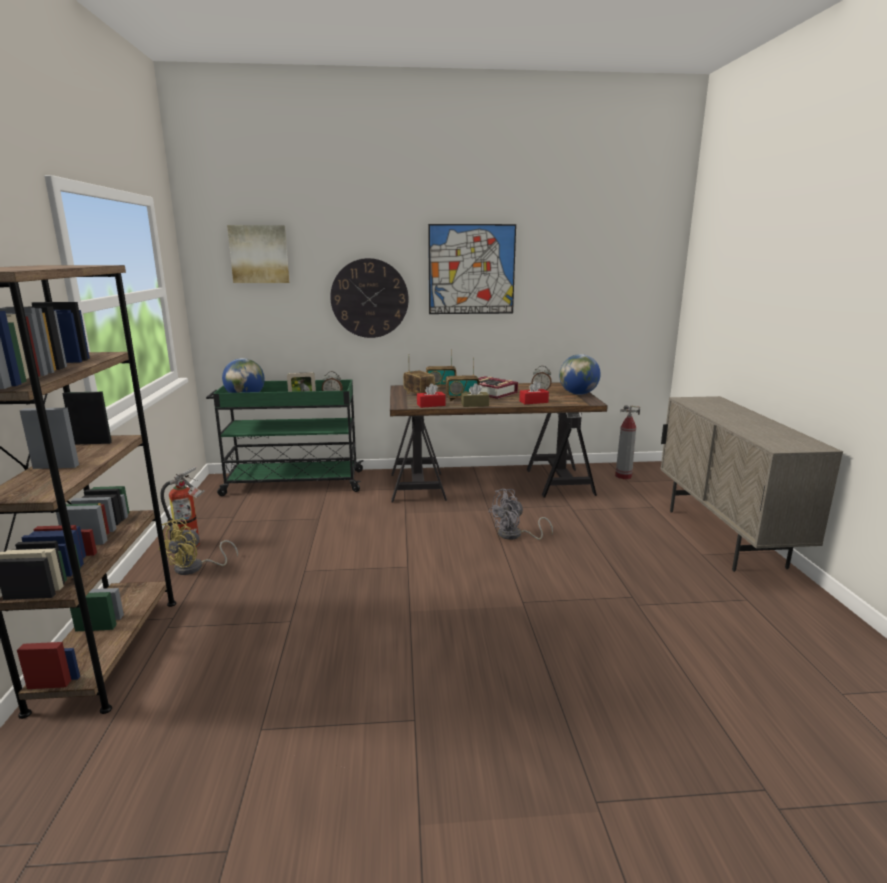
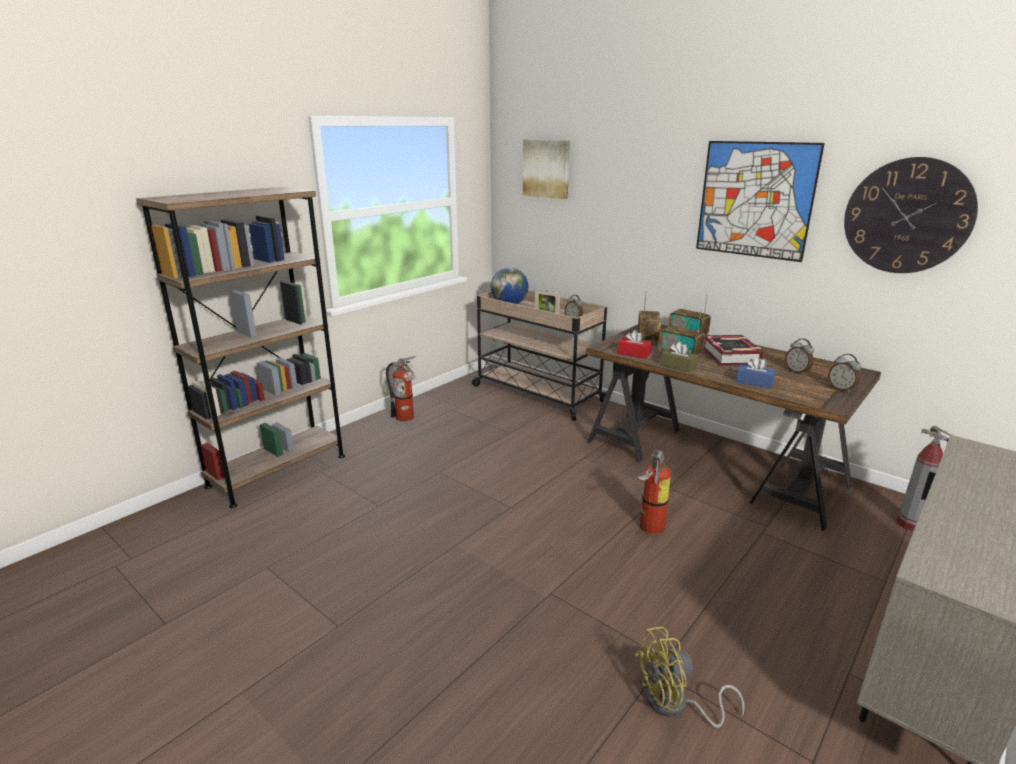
camera: 45 degrees right, 5 degrees up
(195, 568) = (385, 436): yellow fan -> yellow fan (675, 705)
(292, 483) = (536, 393): green cart -> beige cart
(369, 298) = (637, 223): wall clock -> wall clock (907, 216)
(515, 535) = (648, 528): grey fan -> fire extinguisher
(533, 402) = (754, 382): red tissue box -> blue tissue box
(578, 394) = (841, 389): globe -> alarm clock

